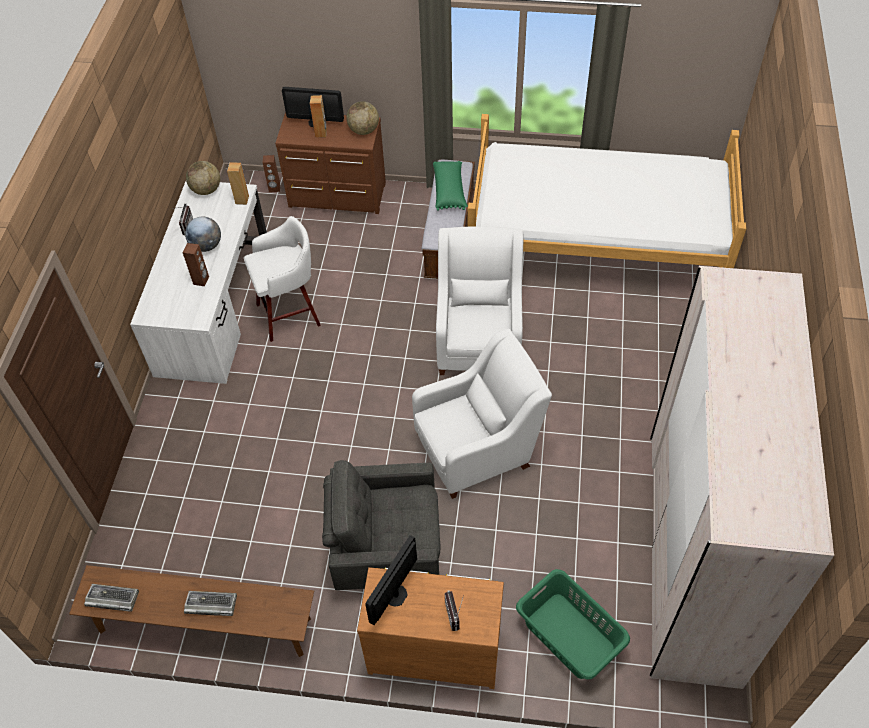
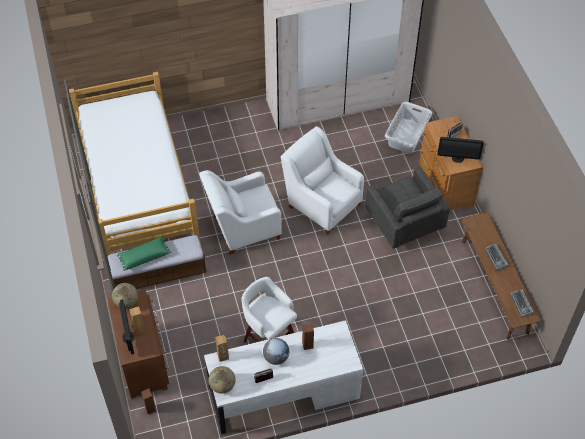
camera: 115 degrees left, 0 degrees up
(569, 636) = (407, 136): green laundry basket -> grey laundry basket

